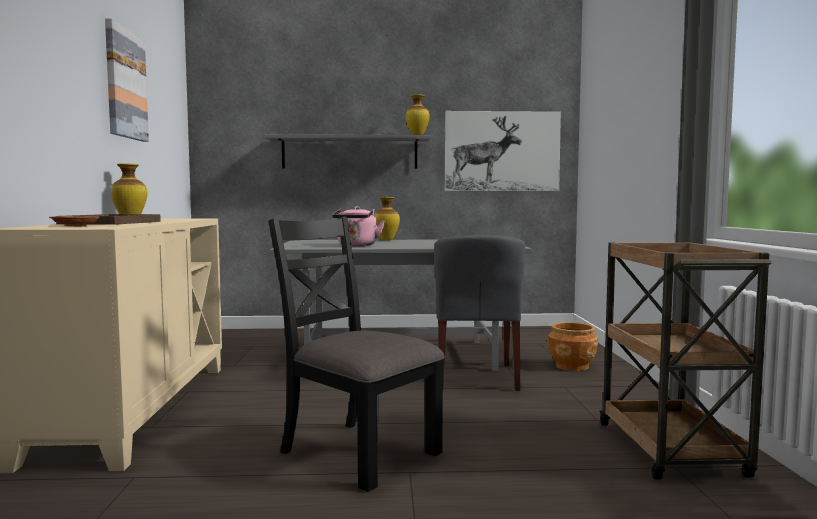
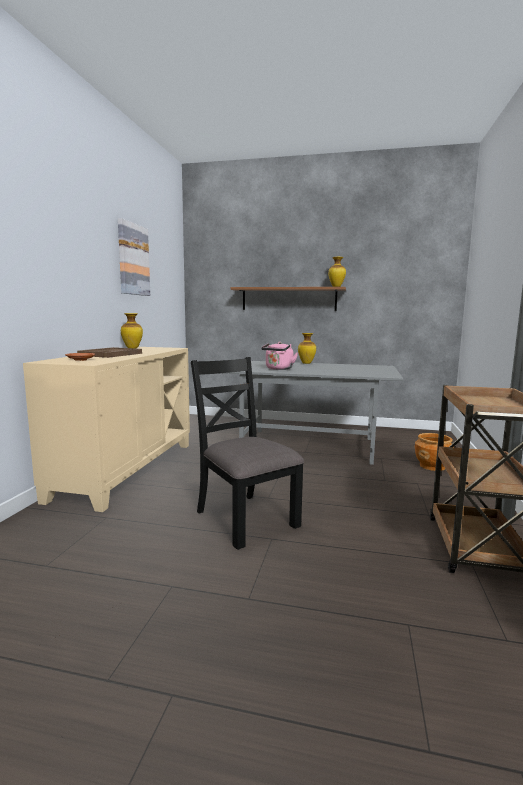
camera: 15 degrees right, 5 degrees up
(349, 153) = (289, 299): grey shelf -> brown shelf
(476, 377) = (354, 468): grey chair -> none
(502, 151) = (402, 298): picture -> none

